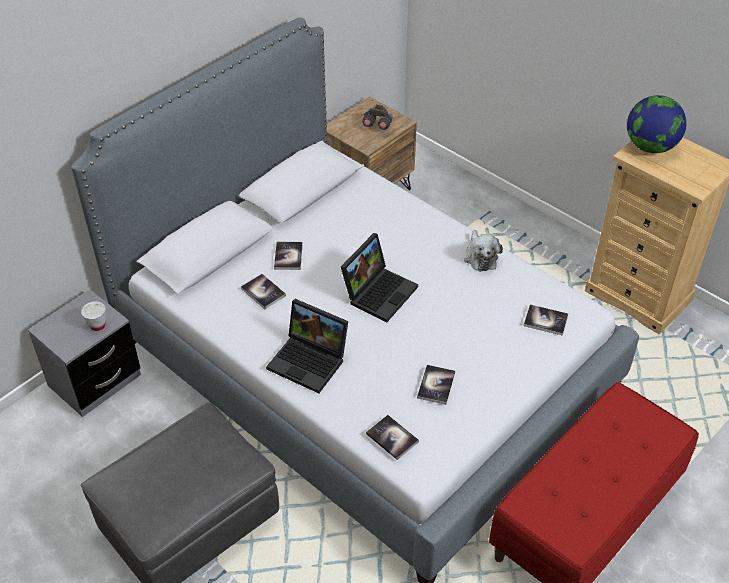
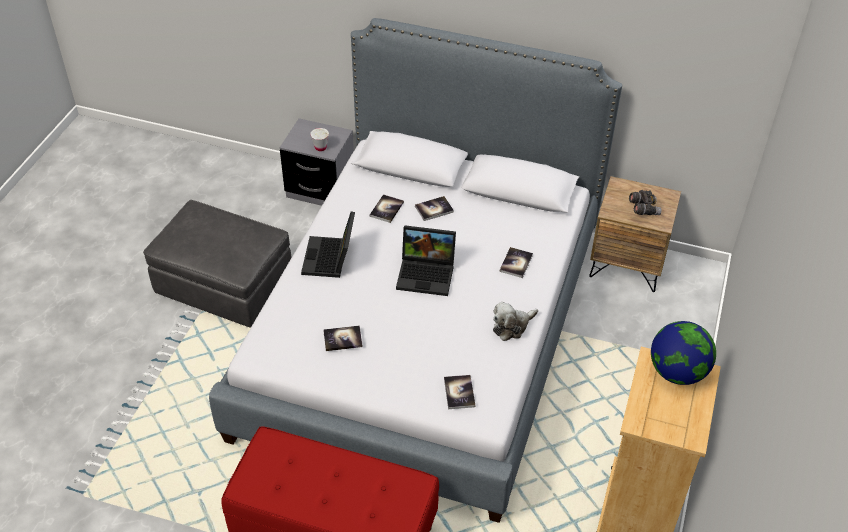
camera: 65 degrees right, 0 degrees up
(392, 438) = (277, 329): book -> book (516, 263)

